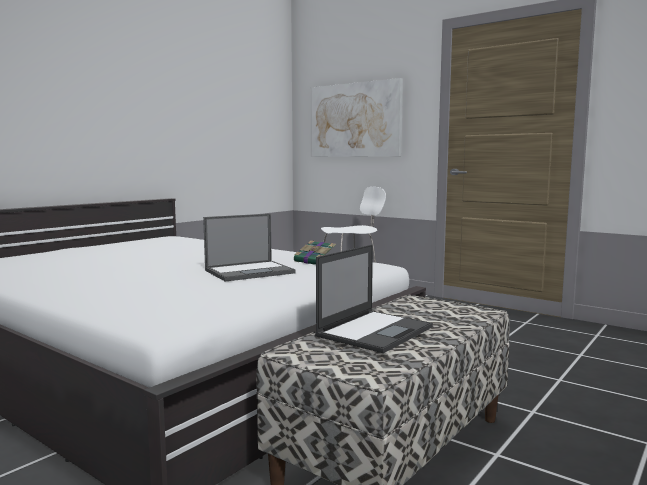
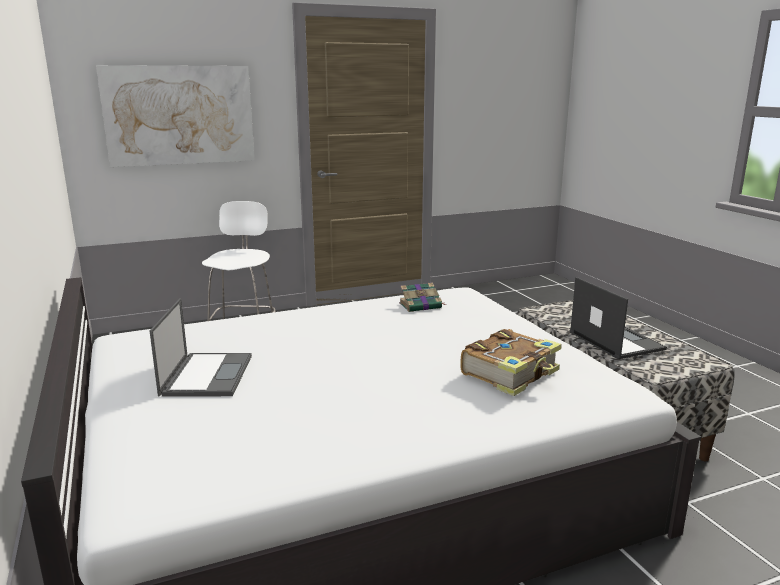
camera: 60 degrees left, 10 degrees up
(177, 290) = (511, 373): none -> book
(250, 271) = (441, 335): laptop -> laptop (207, 374)

